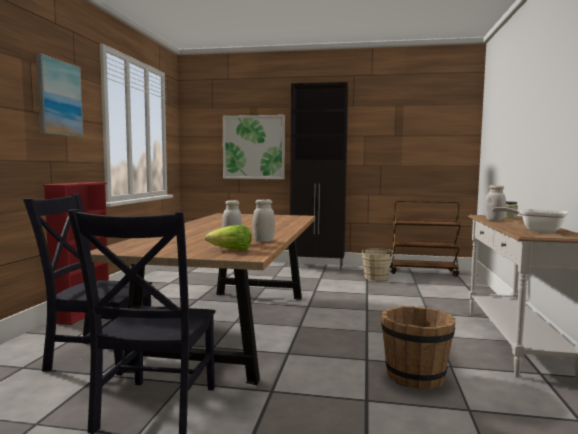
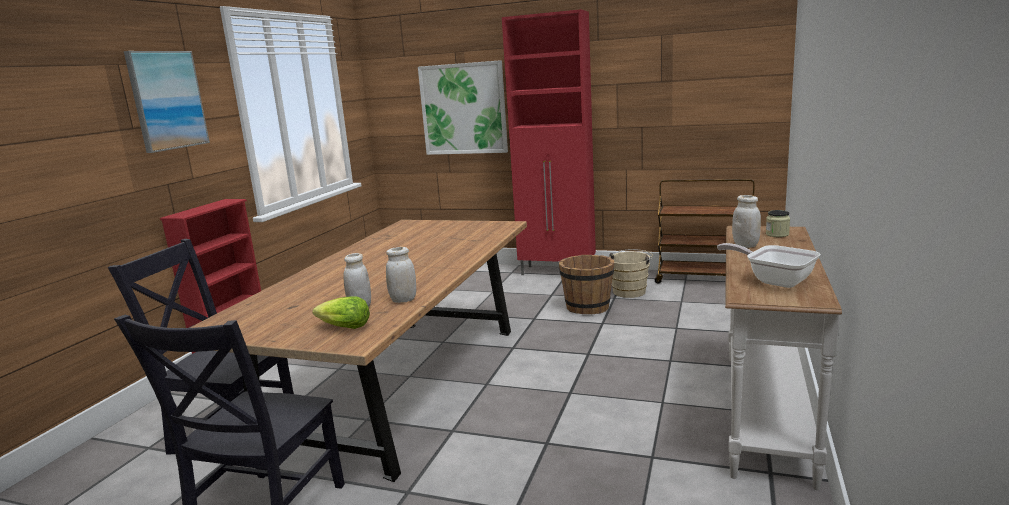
camera: 10 degrees right, 10 degrees up
(318, 266) = (558, 272): black cabinet -> red cabinet
(415, 376) = (595, 473): brown bucket -> brown bucket (587, 307)

